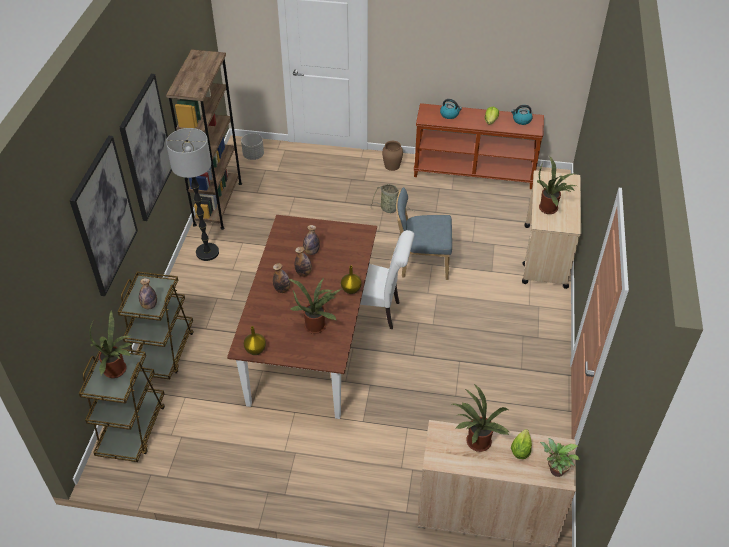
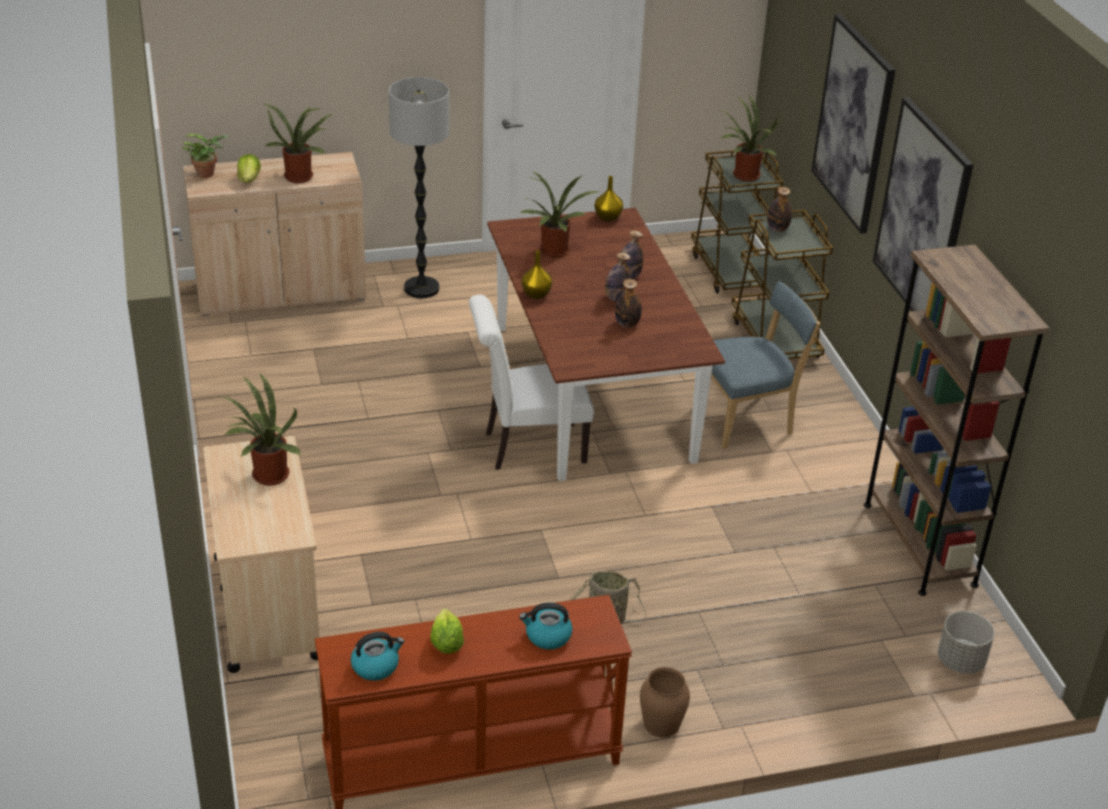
camera: 155 degrees right, 10 degrees down
(207, 252) = (850, 463): floor lamp -> floor lamp (422, 289)
(421, 263) = (490, 536): blue chair -> blue chair (747, 420)

